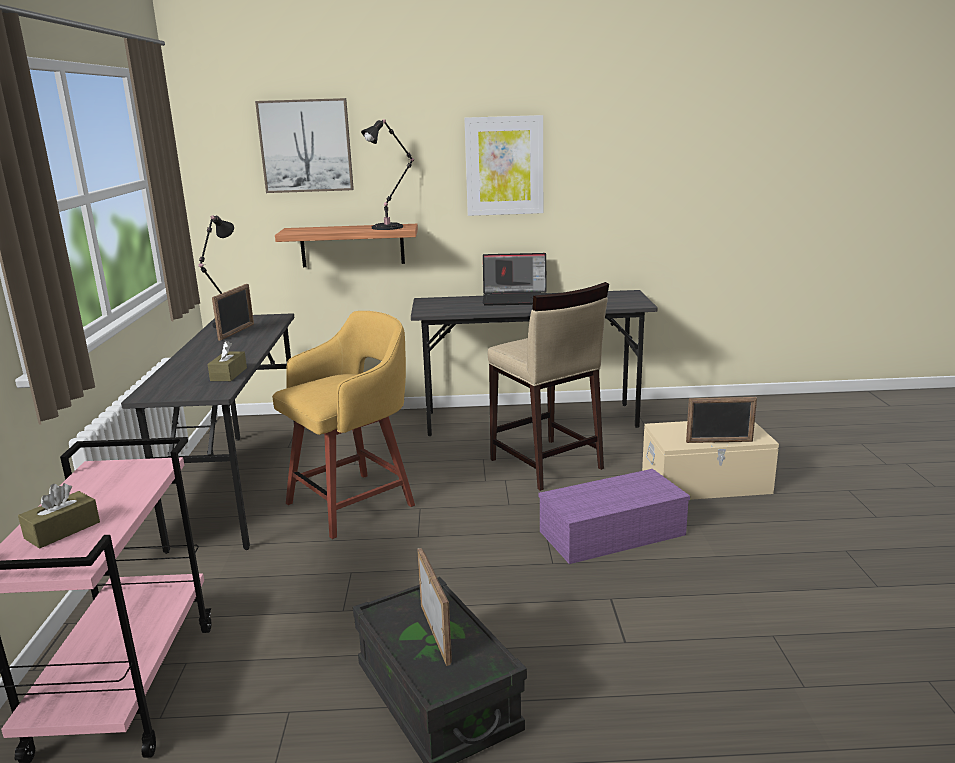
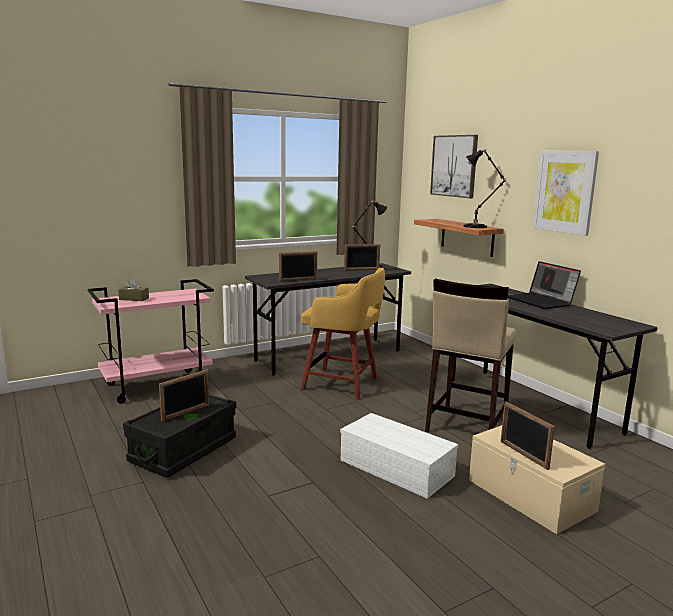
camera: 60 degrees right, 5 degrees down
(228, 374) = (298, 280): brown tissue box -> picture frame
(613, 532) = (398, 468): purple storage box -> white storage box

